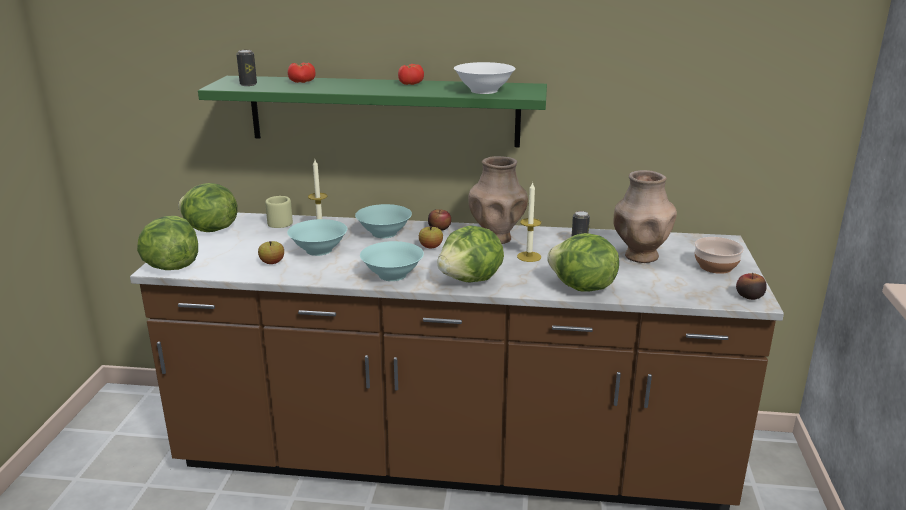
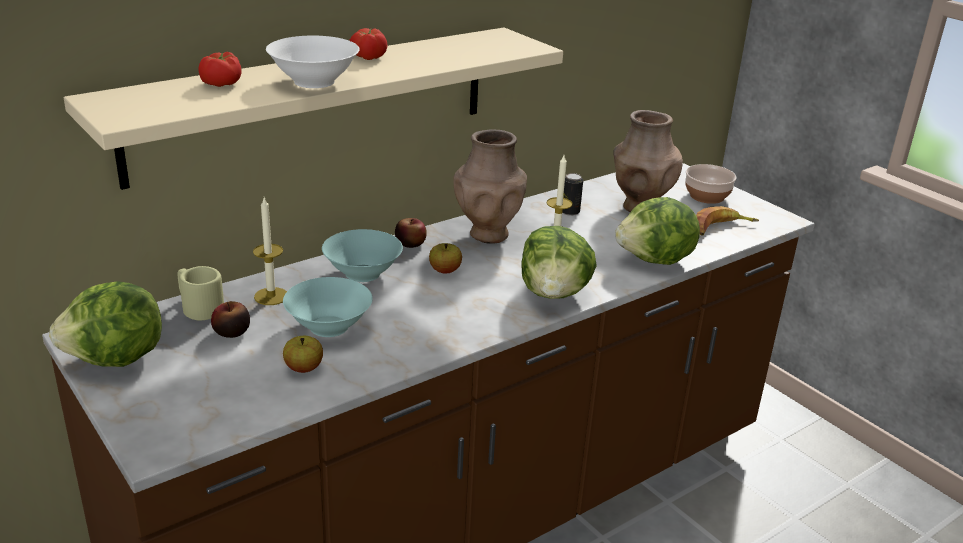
camera: 45 degrees left, 5 degrees up
(171, 267) = (173, 438): lettuce -> none
(248, 84) = (157, 106): can -> none
(384, 111) = (315, 102): green shelf -> beige shelf
(392, 275) = (470, 323): turquoise bowl -> none
(484, 91) = (478, 51): white bowl -> white bowl (315, 82)
(680, 287) = (720, 228): none -> banana
(749, 296) = (773, 216): apple -> apple (231, 332)

